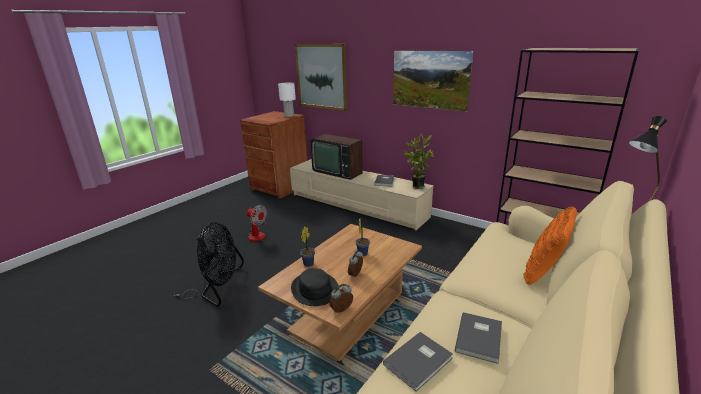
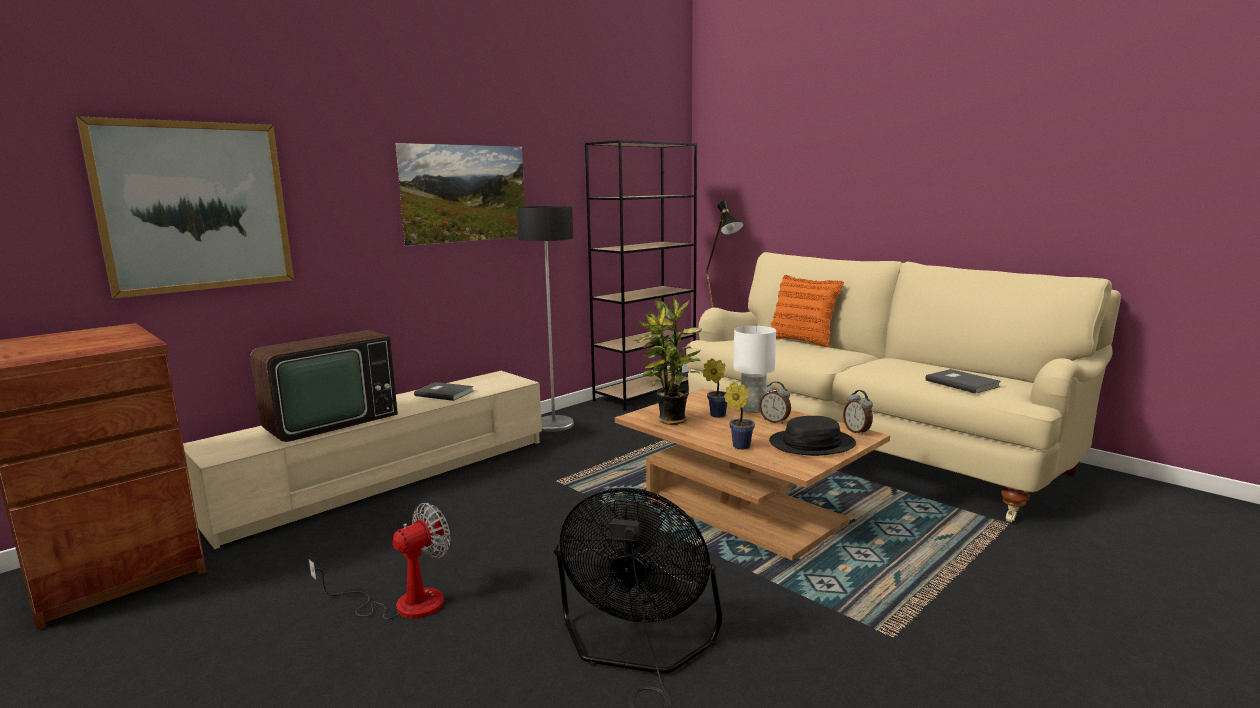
camera: 80 degrees left, 10 degrees down
(289, 116) = (104, 332): white table lamp -> white table lamp (753, 409)
(416, 187) = (495, 378): potted plant -> potted plant (670, 421)
(447, 229) = (554, 424): none -> floor lamp
(480, 338) = (916, 365): grey book -> none

